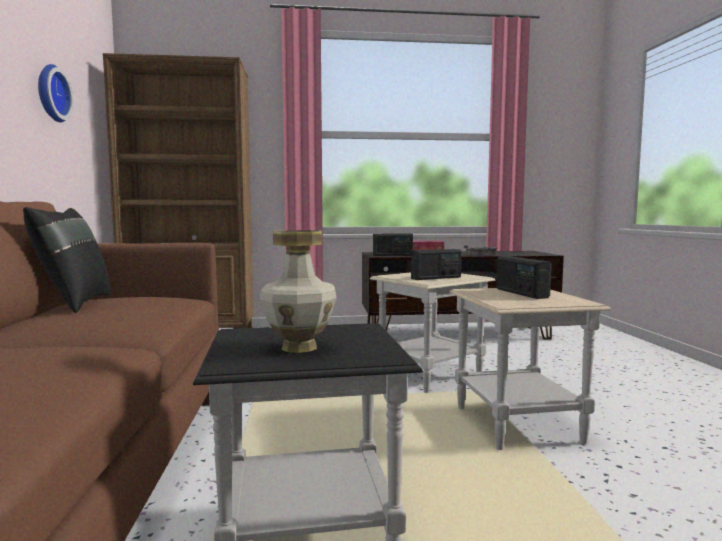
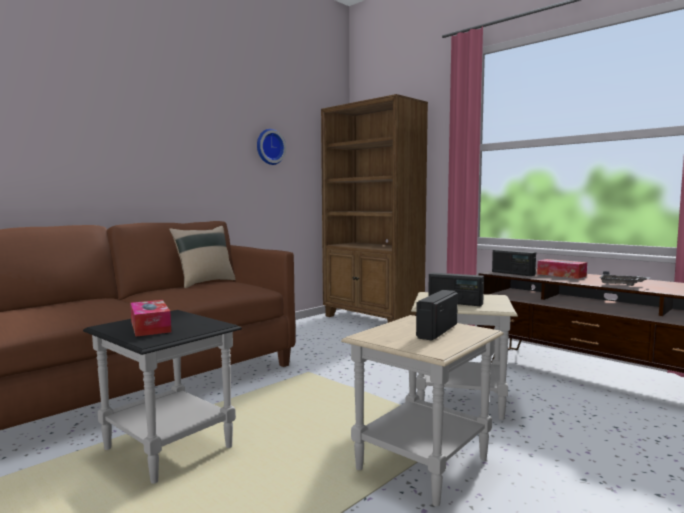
camera: 50 degrees right, 0 degrees up
(74, 303) = (204, 283): black pillow -> beige pillow
(298, 348) = (150, 327): vase -> tissue box

